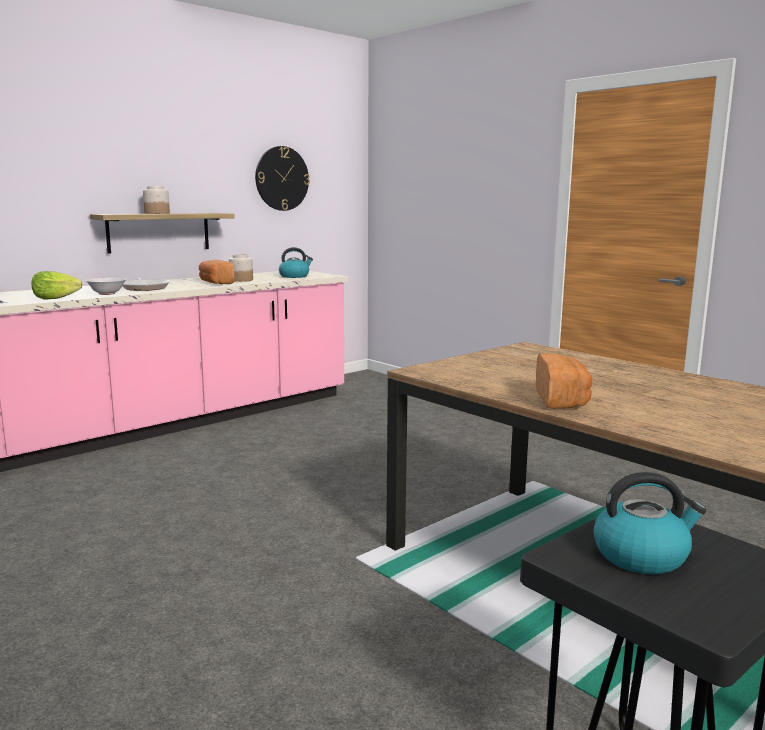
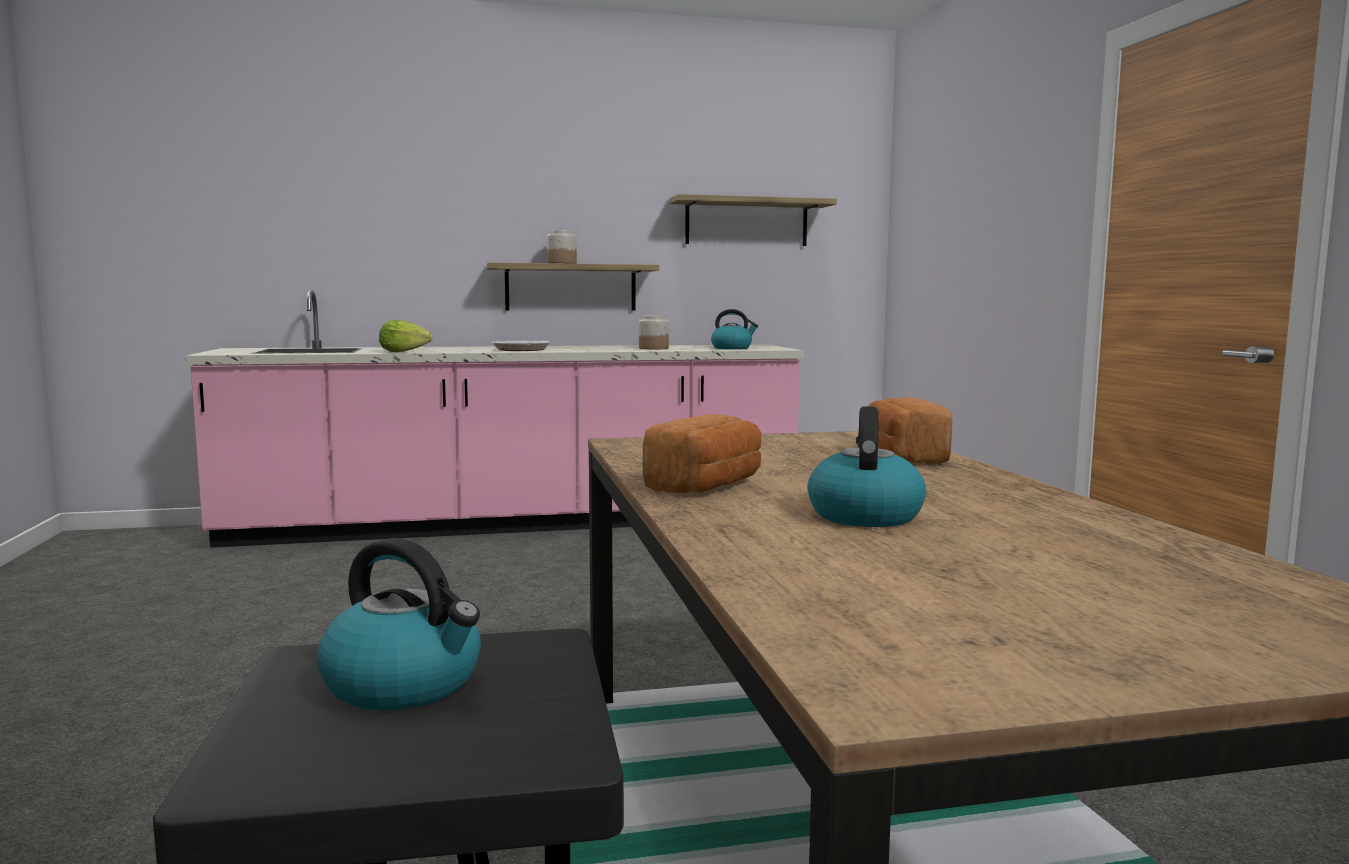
camera: 30 degrees right, 5 degrees down
(106, 294) = (466, 351): white bowl -> none
(215, 283) = (614, 349): bread -> bread (902, 456)
(282, 178) = (746, 222): wall clock -> shelf
(680, 408) = (864, 515): none -> kettle

